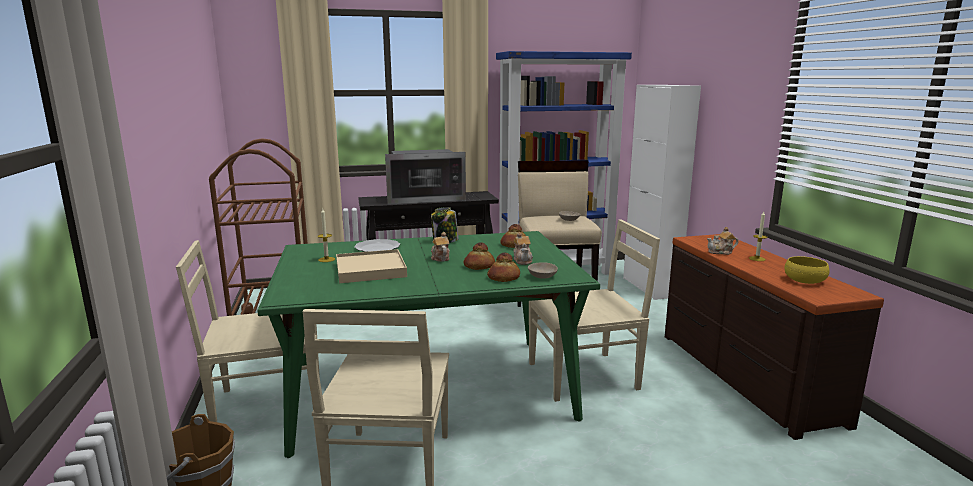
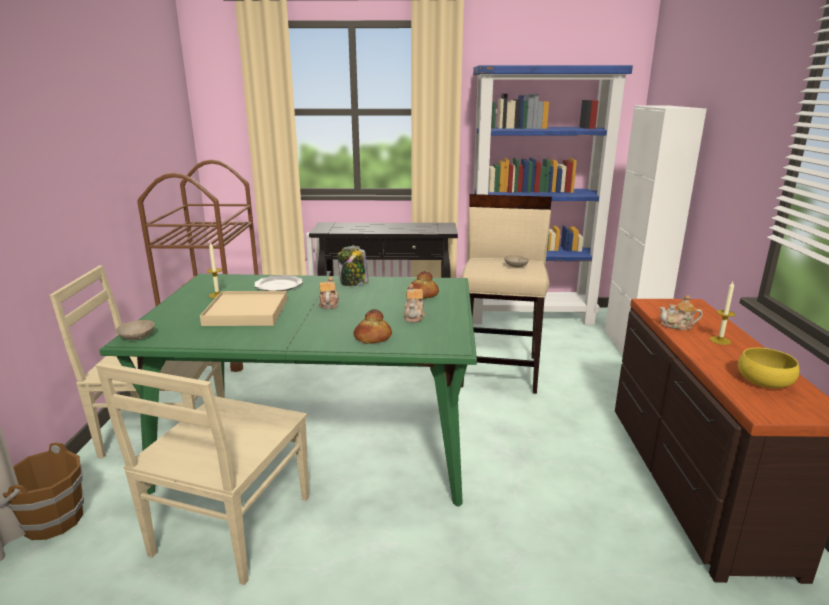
camera: 15 degrees right, 5 degrees up
(424, 198) = (381, 227): microwave -> none
(479, 266) = (360, 319): bread -> none
(541, 276) = (416, 340): beige bowl -> beige bowl (137, 336)
(585, 376) = (495, 449): beige chair -> none

